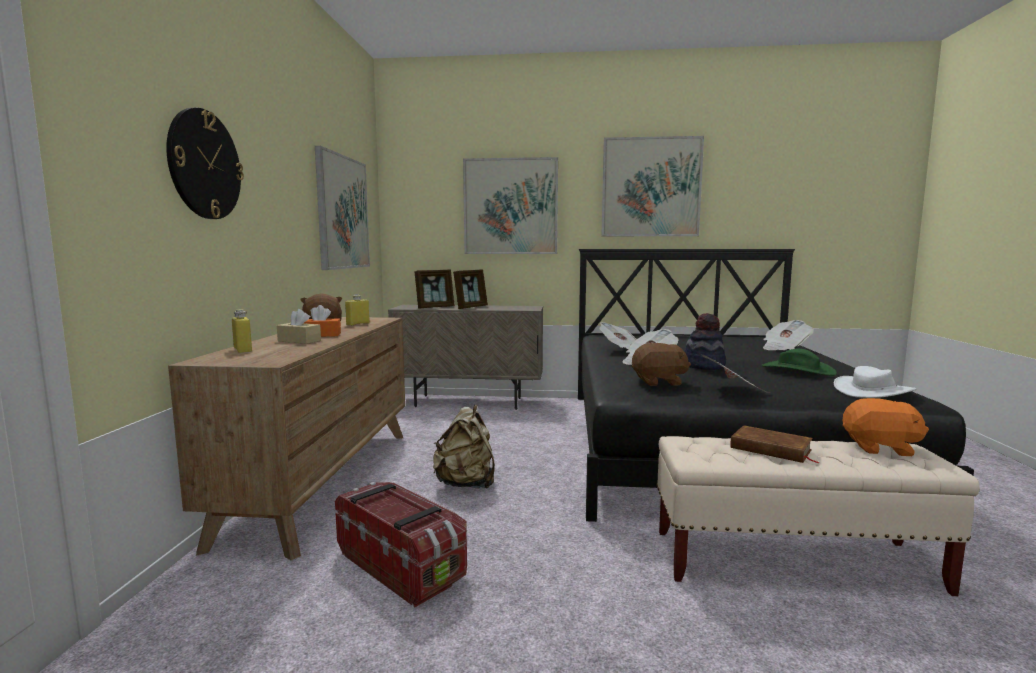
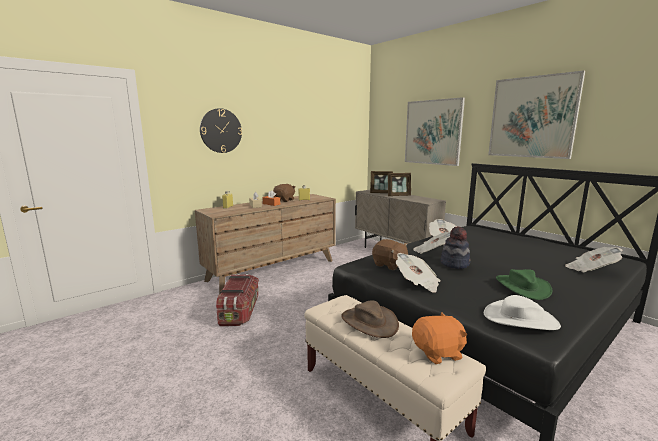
camera: 45 degrees right, 5 degrees up
(342, 213) = (326, 139): picture -> none
(466, 484) = (315, 291): beige backpack -> none
(771, 449) = (369, 322): brown book -> brown hat
(880, 448) = (438, 353): orange plush toy -> orange plush toy turned 75 degrees counterclockwise

